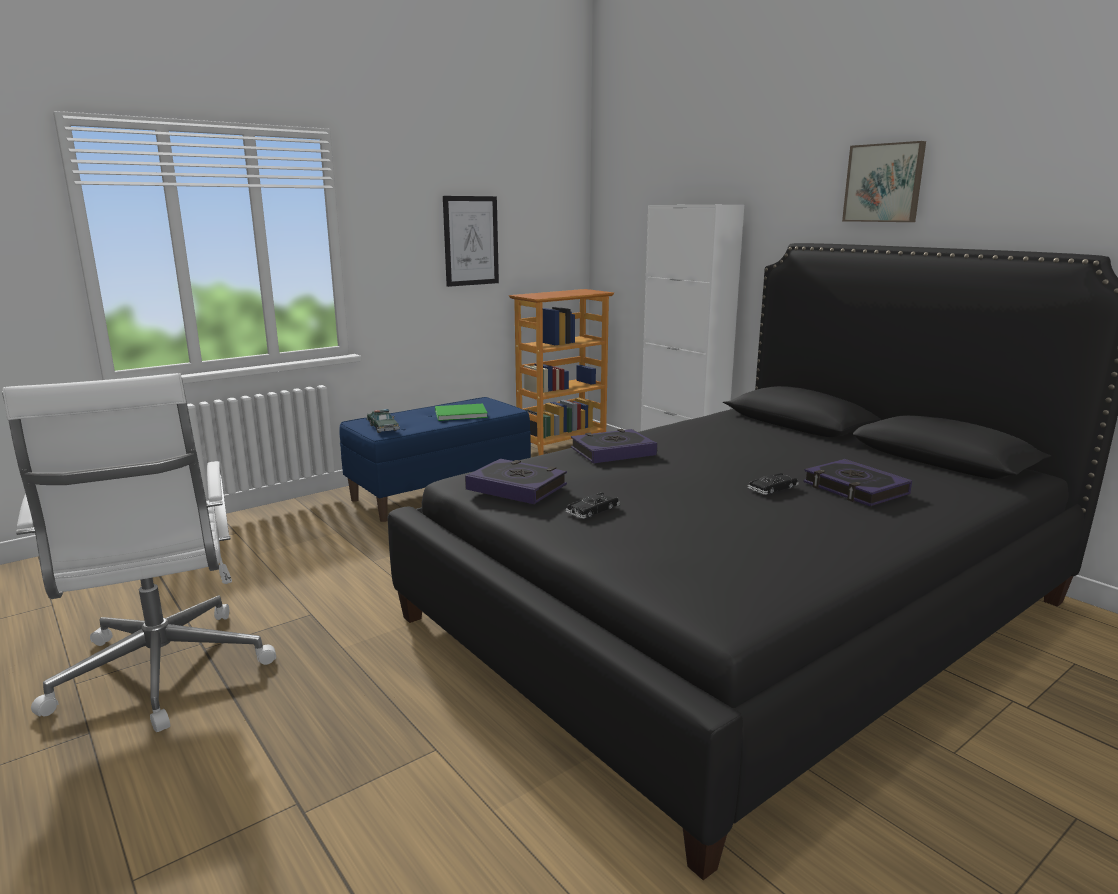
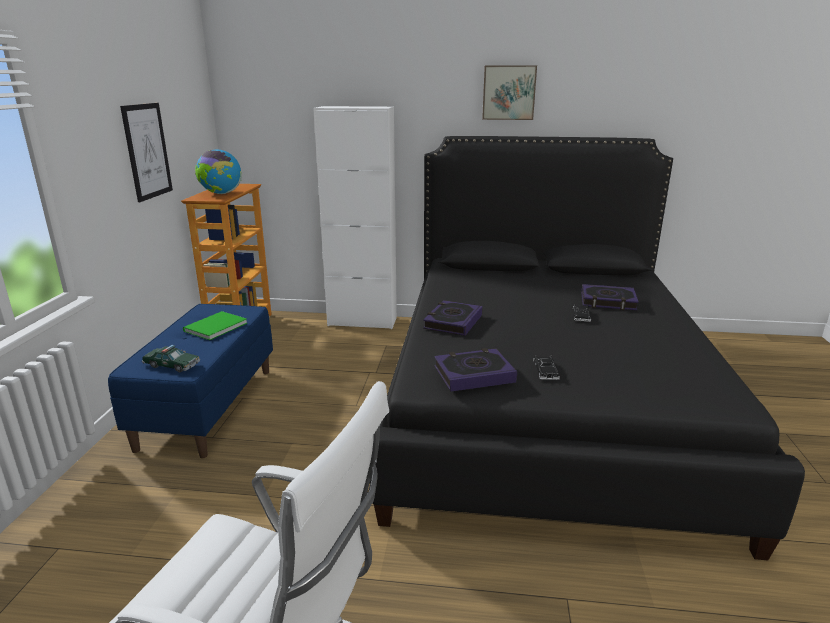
camera: 45 degrees left, 5 degrees up
(554, 294) = (221, 193): none -> globe

